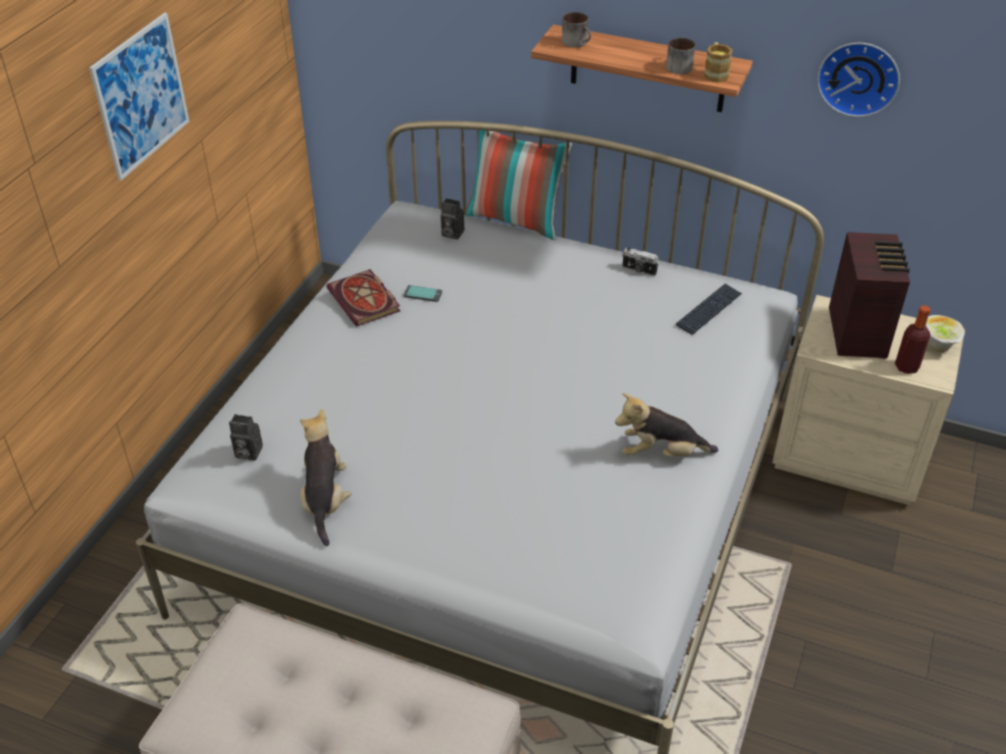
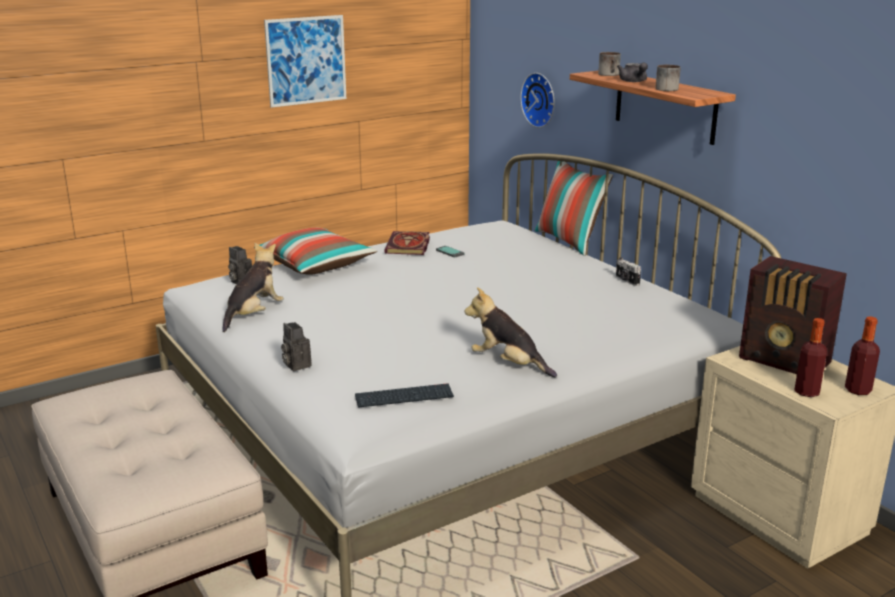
camera: 35 degrees right, 20 degrees down
(299, 382) = (315, 265): none -> pillow
(451, 233) = (511, 235): camera -> camera (295, 365)
(624, 56) = (633, 81): none -> grey teapot
(709, 310) = (655, 310): keyboard -> keyboard (404, 397)
(715, 73) = (691, 93): mug -> none
(858, 332) = (785, 362): radio -> radio turned 90 degrees clockwise
(859, 77) = (815, 107): wall clock -> wall clock (540, 100)
(937, 346) = (858, 390): bowl -> bottle

